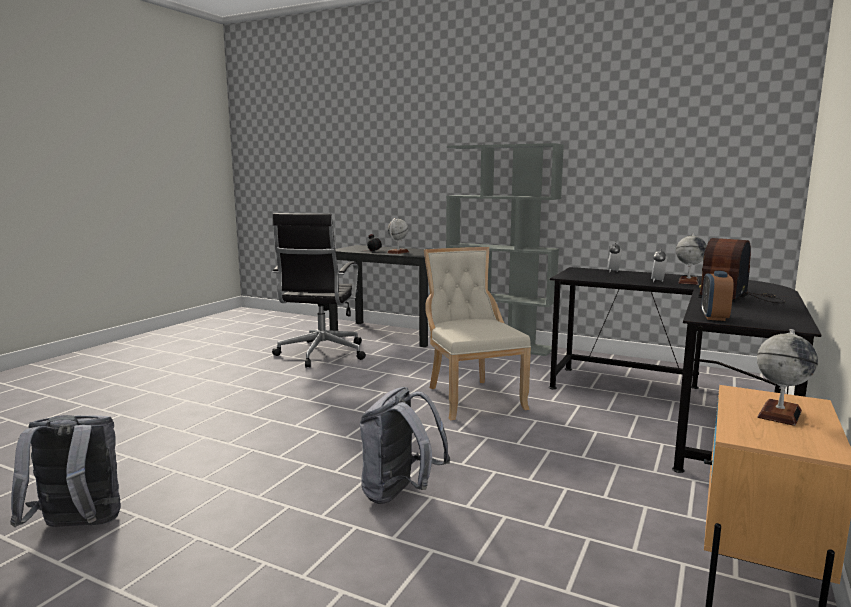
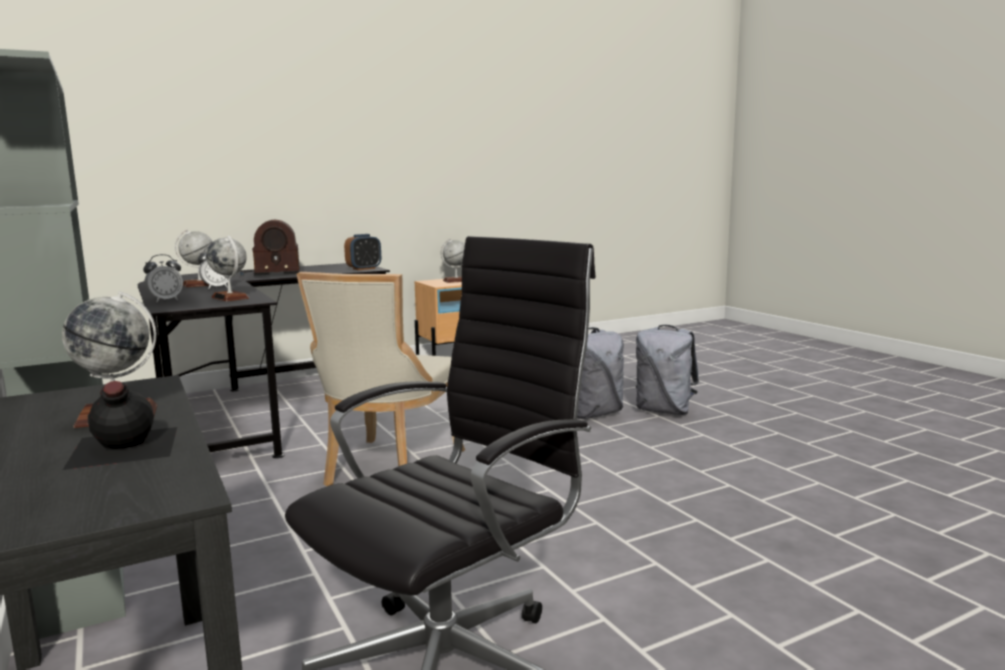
camera: 145 degrees left, 0 degrees up
(77, 528) = (854, 445): grey backpack -> grey backpack (664, 411)
(592, 276) = (230, 298): none -> globe

